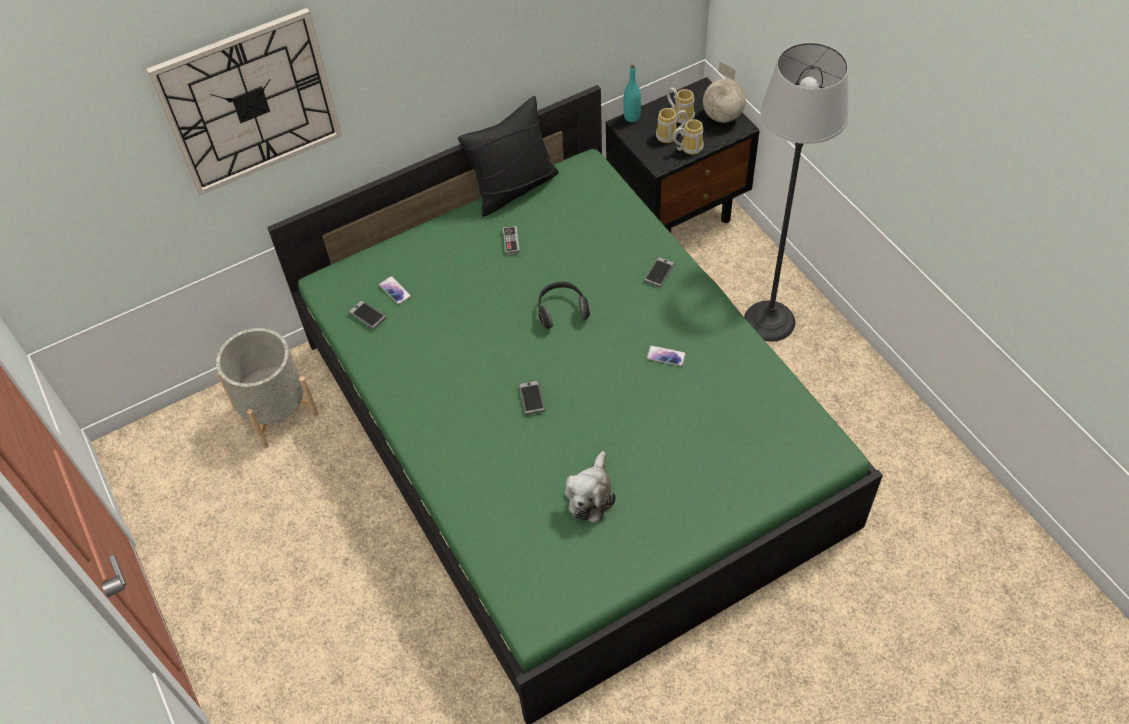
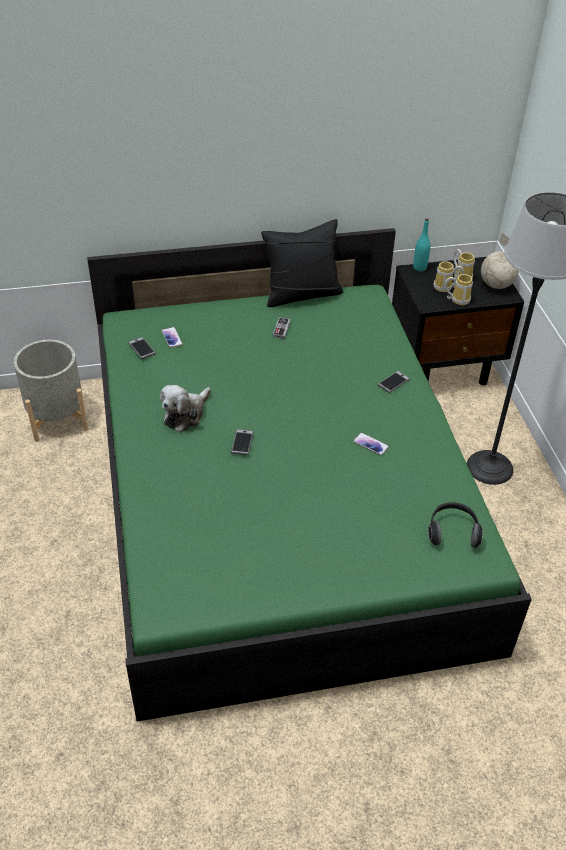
camera: 15 degrees right, 10 degrees down
(249, 102) = (92, 140): wall clock -> none
(561, 310) = (298, 387): headphones -> headphones (452, 532)
(590, 495) = (256, 529): plush toy -> plush toy (185, 414)

